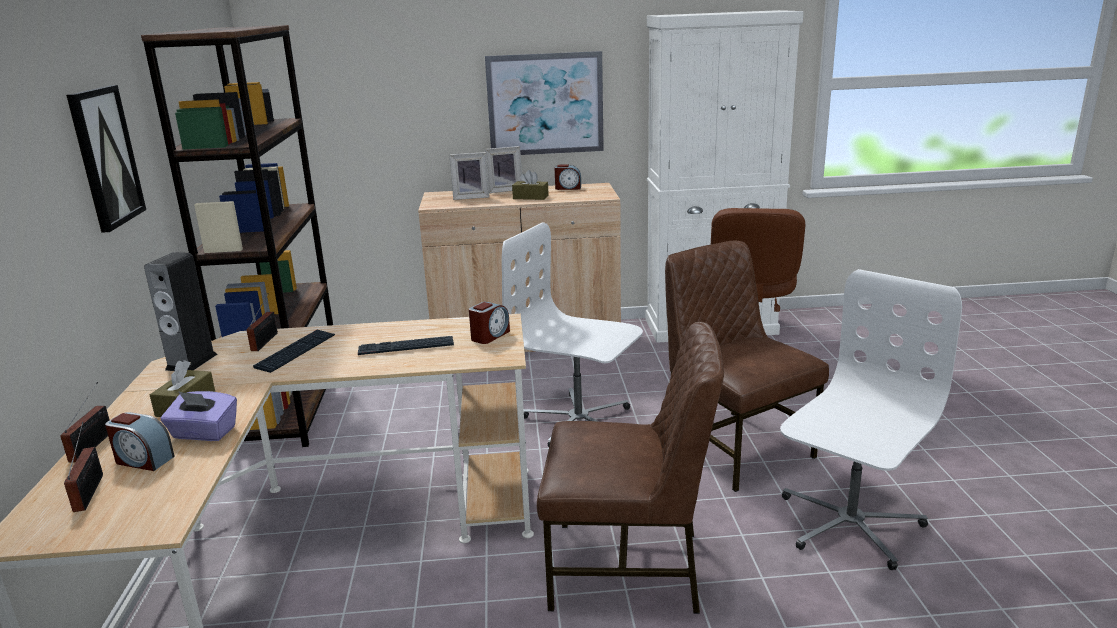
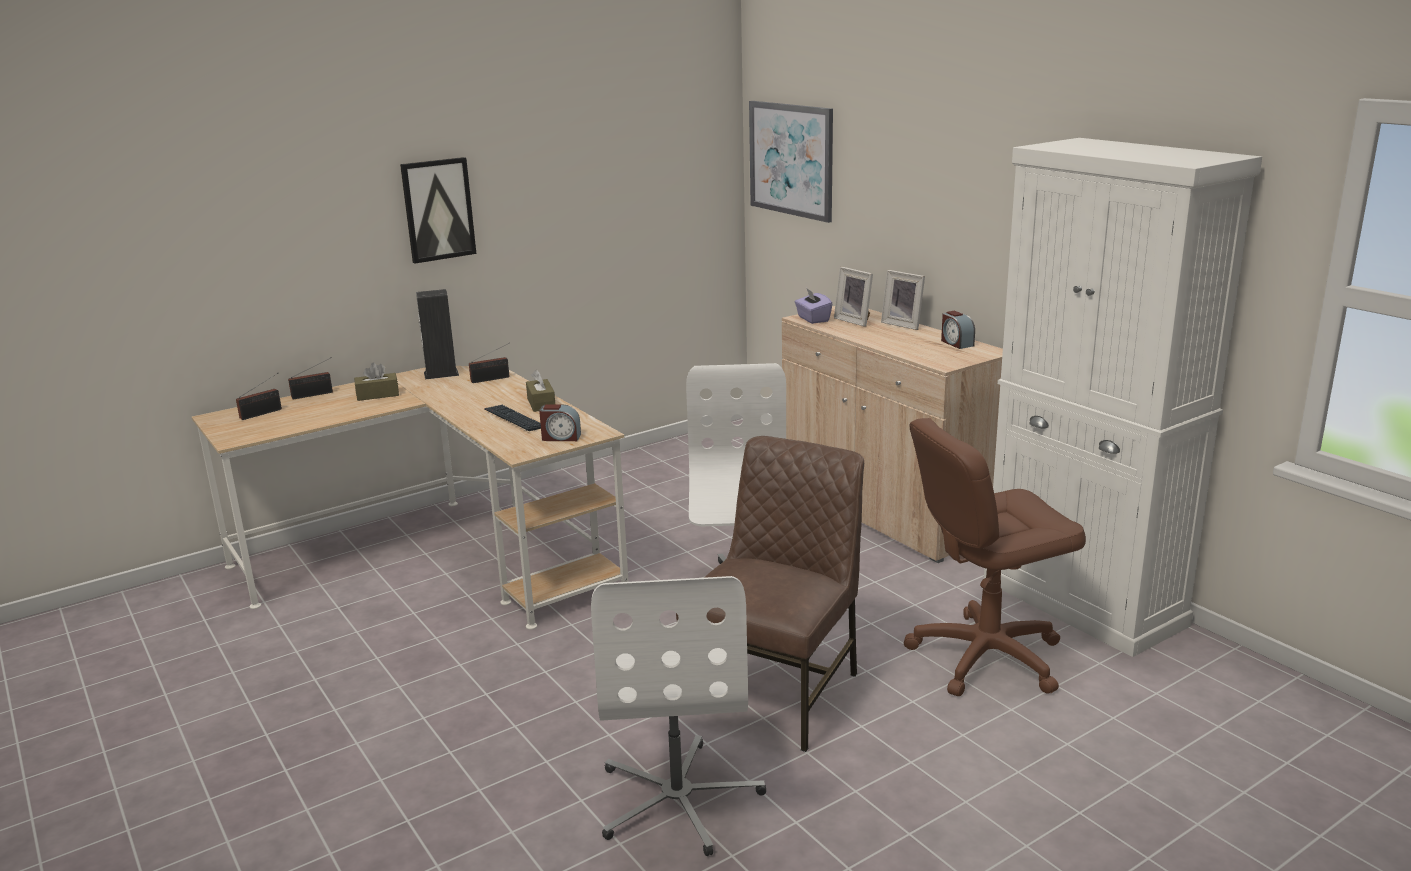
camera: 60 degrees right, 0 degrees up
(143, 460) = (301, 411): alarm clock -> none
(204, 433) = (341, 412): purple tissue box -> purple tissue box (812, 319)
(291, 406) = (638, 463): brown bookcase -> none
(296, 352) = (479, 393): keyboard -> none
(530, 197) = (891, 339): brown tissue box -> brown tissue box (541, 403)
(545, 104) = (964, 231): picture -> picture (791, 159)
(628, 568) = (515, 687): brown chair -> none
(848, 524) = (679, 798): white office chair -> white office chair turned 75 degrees clockwise

